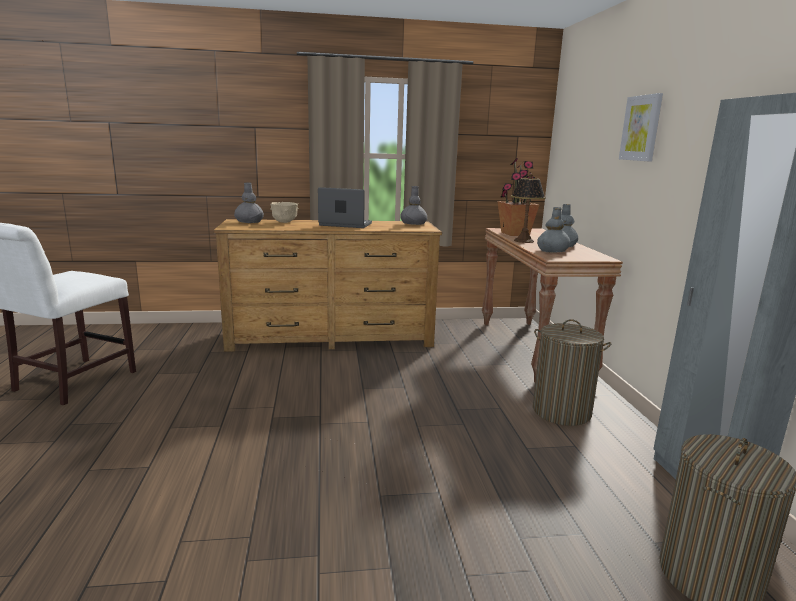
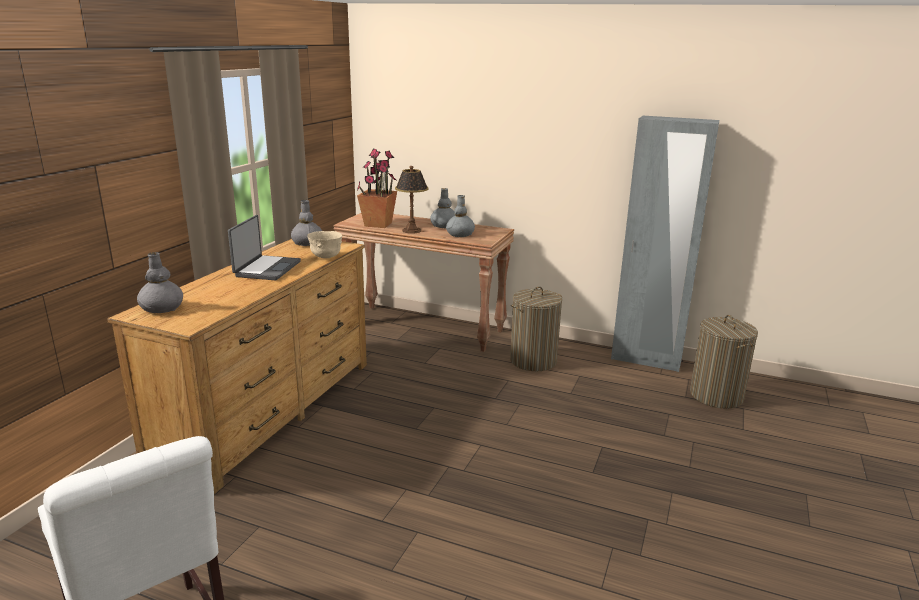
camera: 60 degrees left, 5 degrees up
(284, 222) = (199, 291): beige bowl -> beige bowl (325, 257)
(345, 224) = (266, 269): laptop -> laptop turned 150 degrees clockwise
(641, 128) = (511, 120): picture -> none

